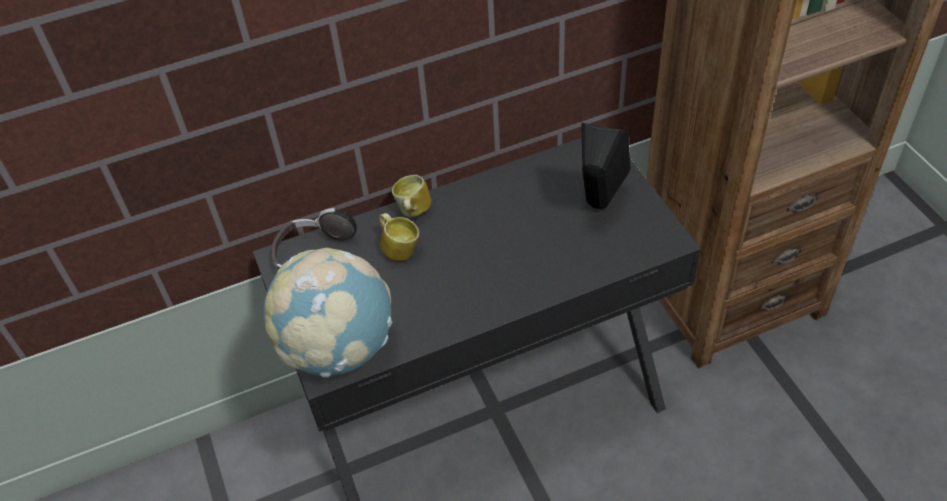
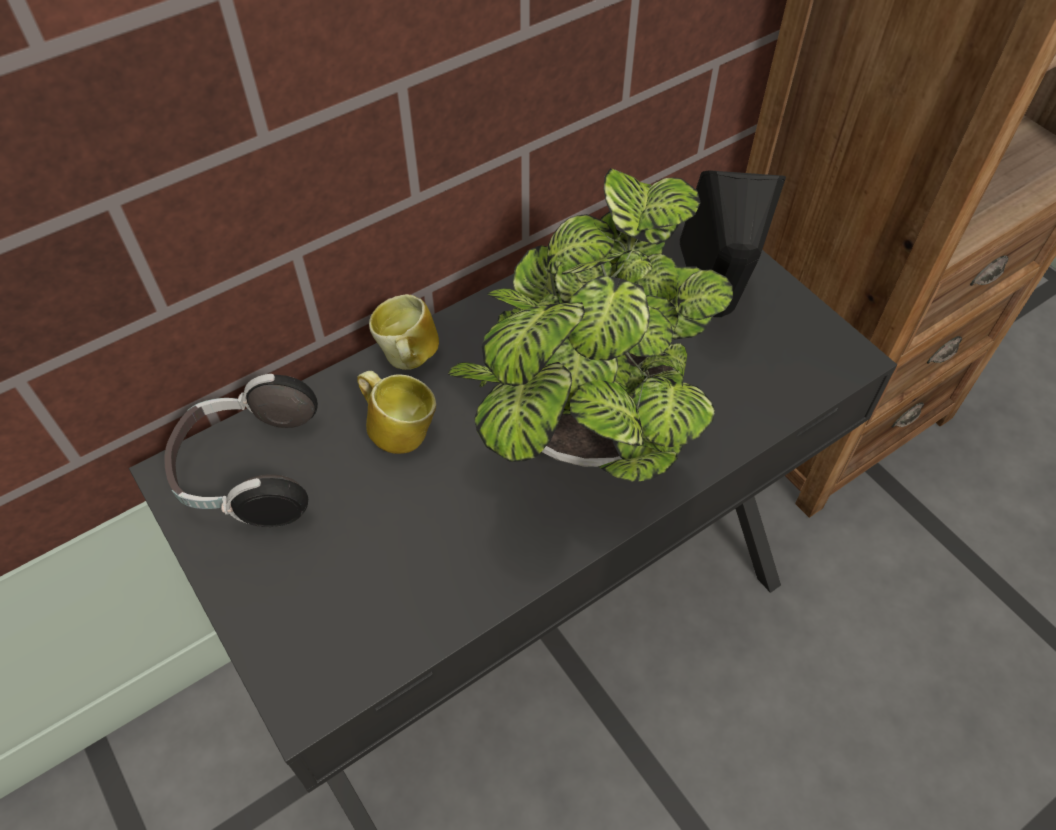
camera: 15 degrees left, 5 degrees up
(338, 348) = (323, 641): globe -> none
(501, 266) = (584, 438): none -> potted plant

